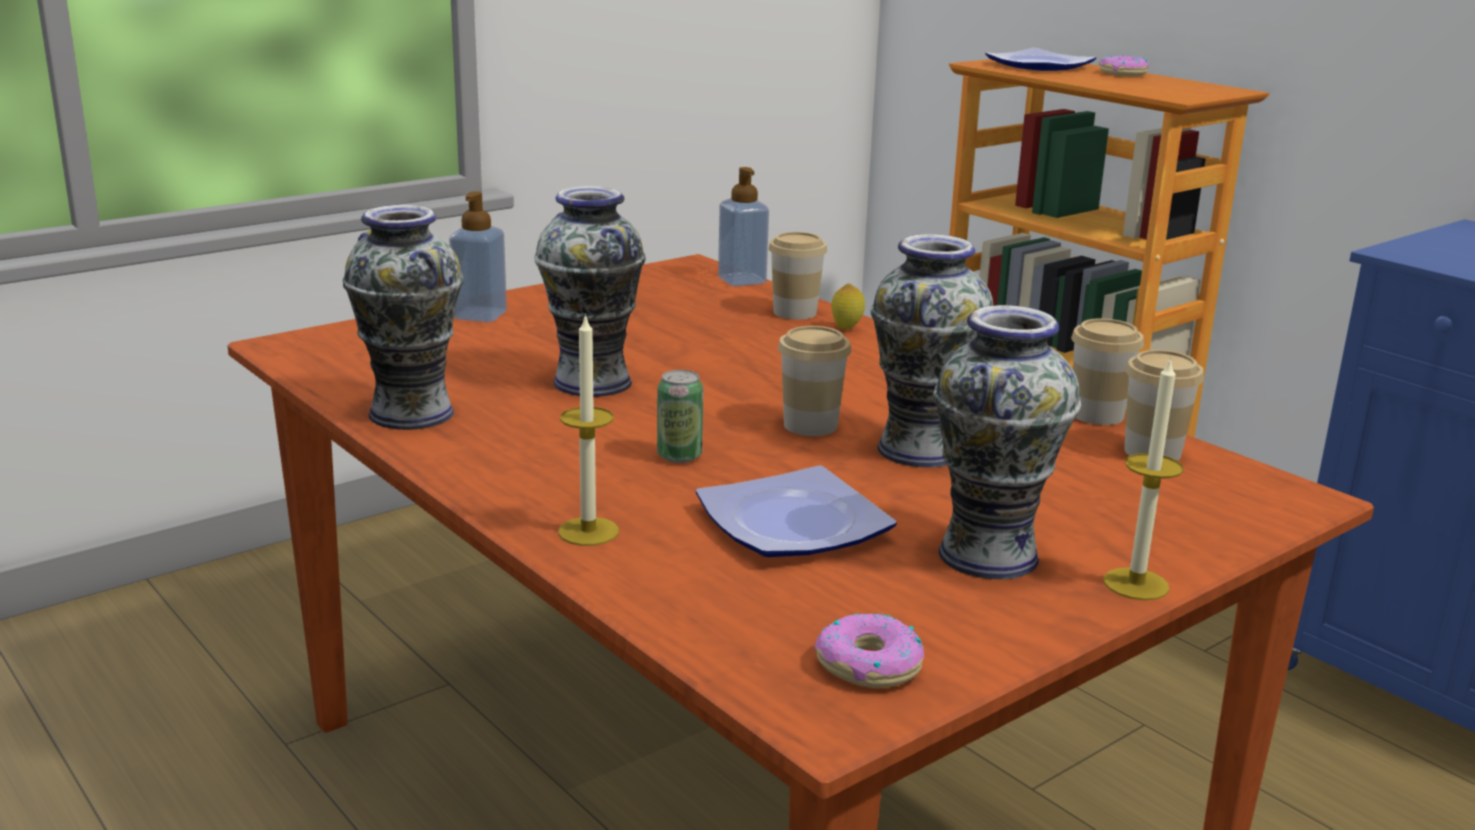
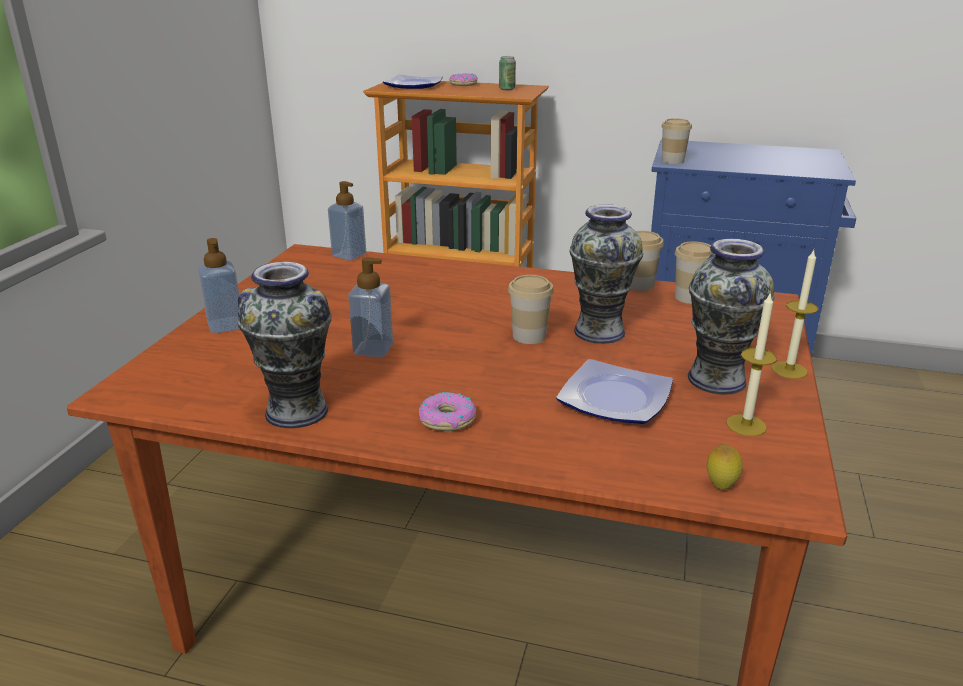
camera: 35 degrees left, 5 degrees up
(588, 531) = (528, 447): candle -> candle (746, 425)
(593, 382) = (373, 349): vase -> soap dispenser
(679, 456) = (496, 380): can -> can (507, 89)
(795, 312) = (411, 268): cup -> cup (672, 160)
(846, 328) = (453, 270): lemon -> lemon (721, 485)
(868, 665) = (768, 463): donut -> donut (447, 420)

